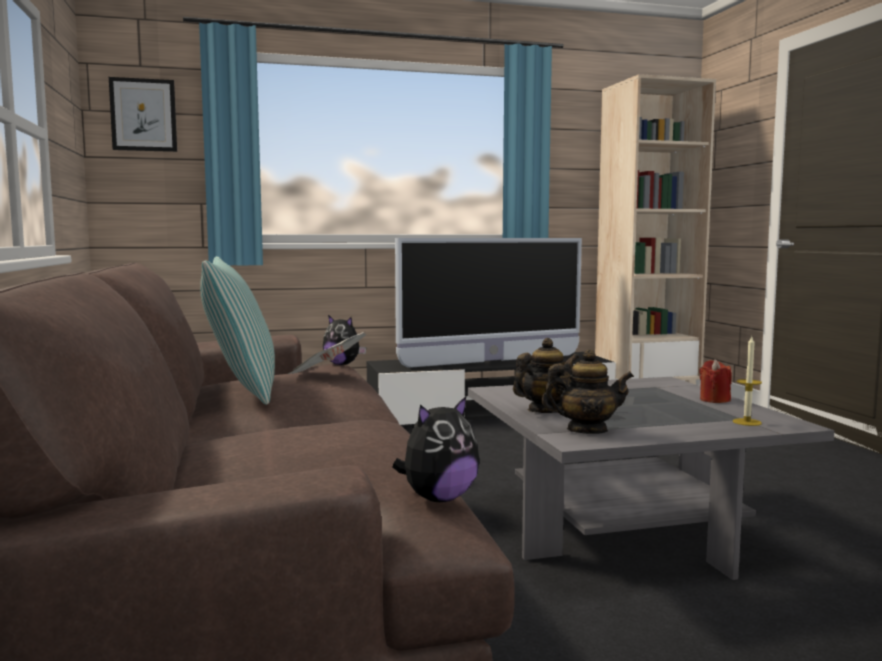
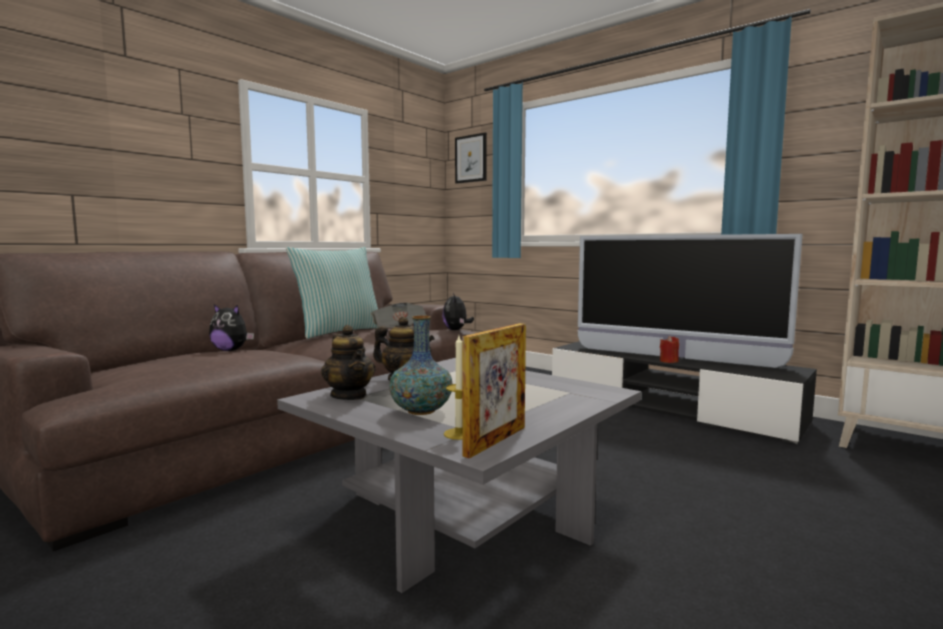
camera: 55 degrees right, 0 degrees up
(438, 498) = (117, 389): plush toy -> plush toy (231, 350)
(669, 421) = (421, 411): none -> vase
(714, 400) = (548, 414): red candle -> red candle (669, 361)
(771, 418) = (495, 441): none -> picture frame

